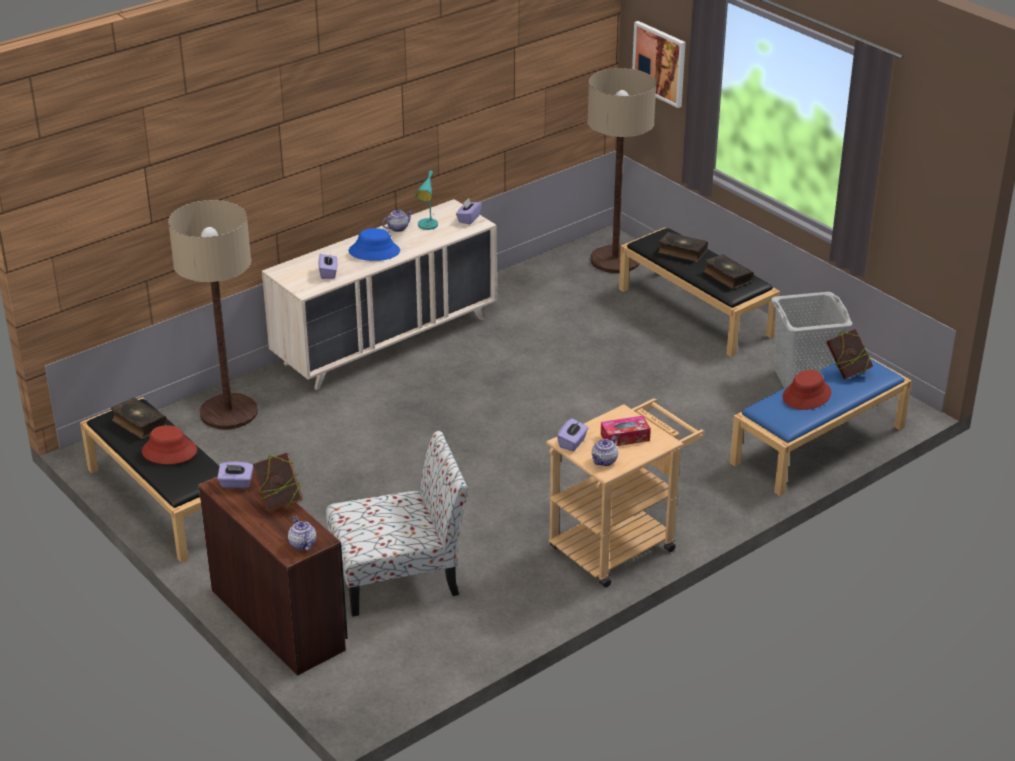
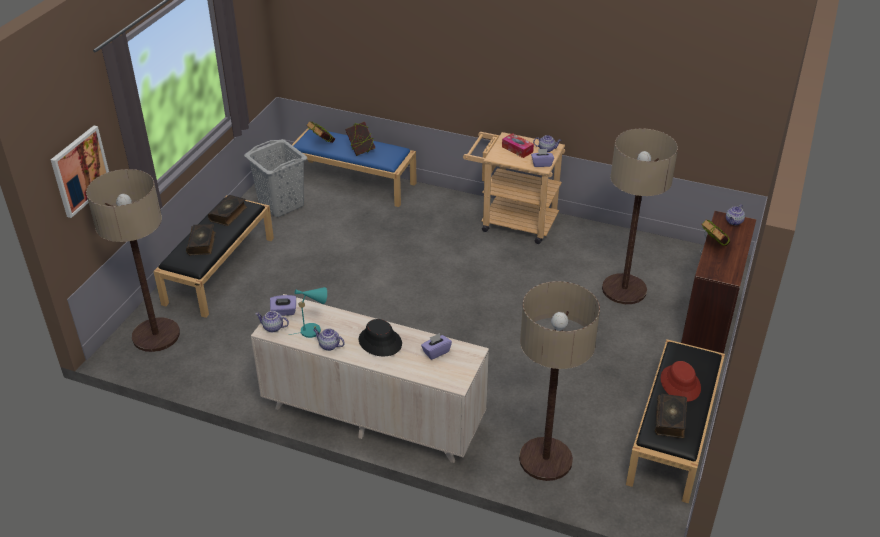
camera: 120 degrees left, 5 degrees up
(236, 484) = (720, 270): purple tissue box -> none
(374, 251) = (380, 342): blue hat -> black hat
(399, 576) = (624, 289): chair -> floor lamp
(452, 209) = (272, 328): none -> teapot
(807, 395) = (361, 150): red hat -> book

